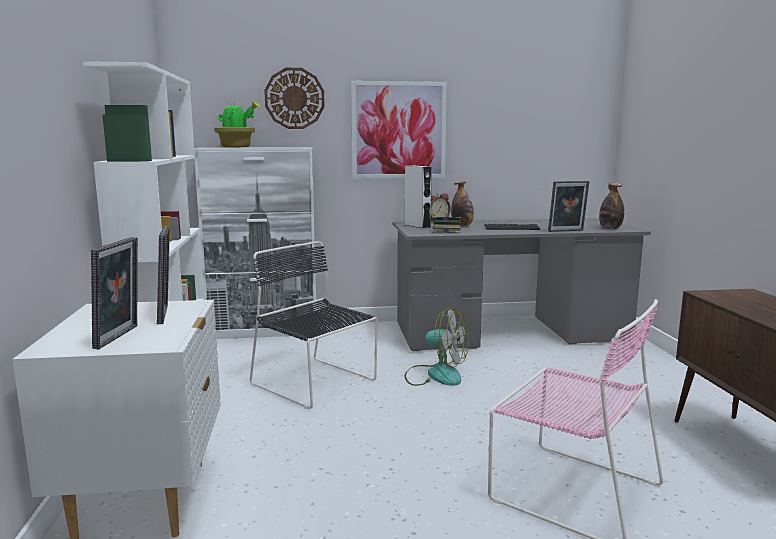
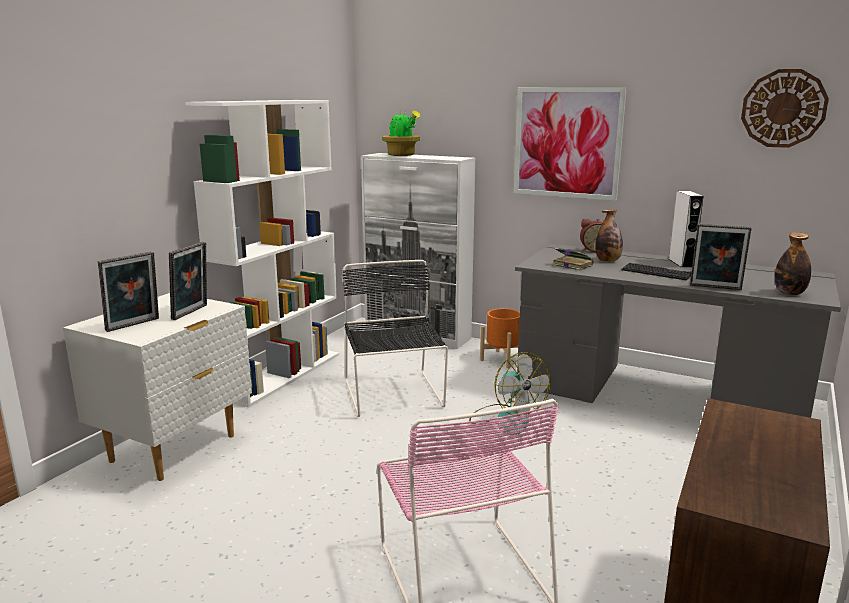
camera: 35 degrees right, 5 degrees up
(294, 98) = (462, 106): wall clock -> wall clock (783, 108)
(366, 334) = (502, 359): none -> orange planter
(417, 226) = (559, 254): white speaker -> white speaker (681, 263)

